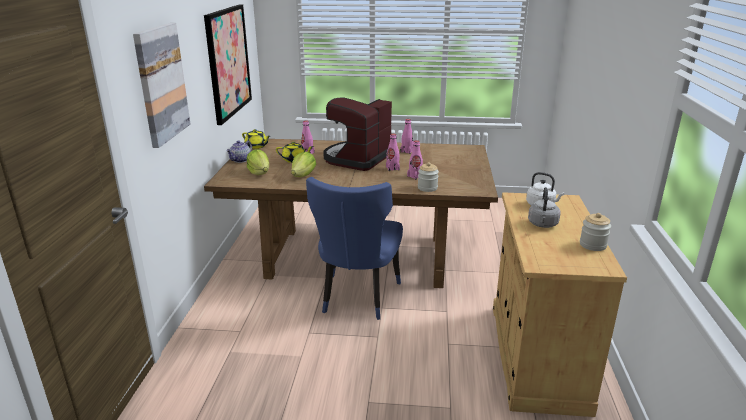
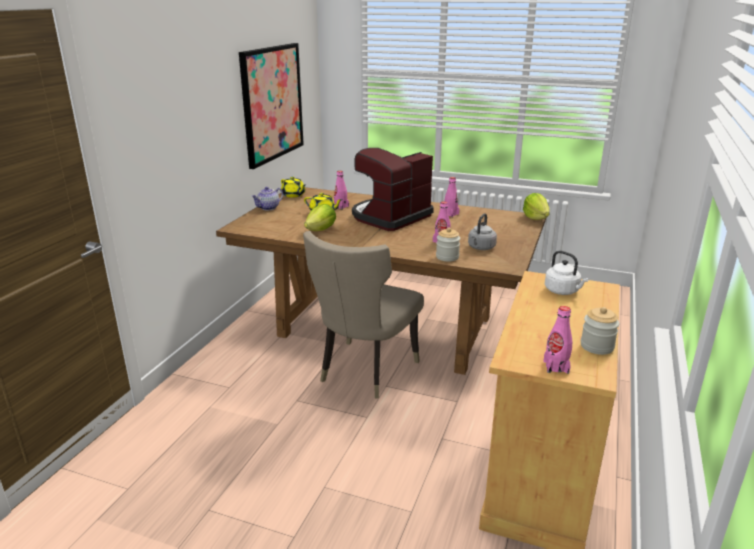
camera: 15 degrees right, 0 degrees up
(161, 83) = (168, 120): picture -> none
(259, 173) = (278, 223): lettuce -> lettuce (535, 218)
(357, 298) = (364, 371): blue chair -> beige chair
(392, 168) = (422, 231): pink bottle -> pink bottle (556, 367)
(542, 224) = (549, 314): grey kettle -> grey kettle (480, 248)

